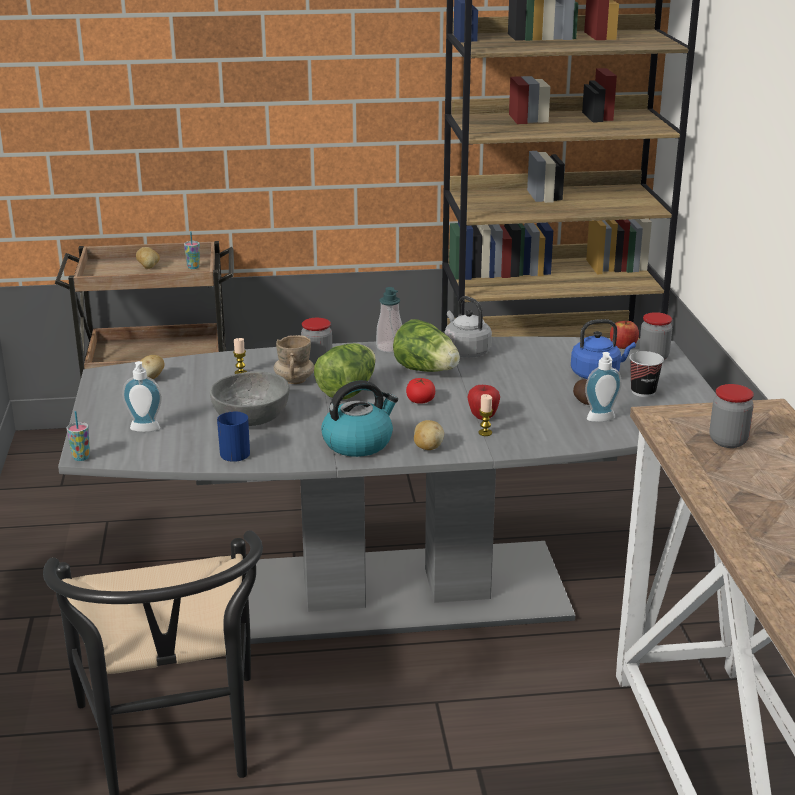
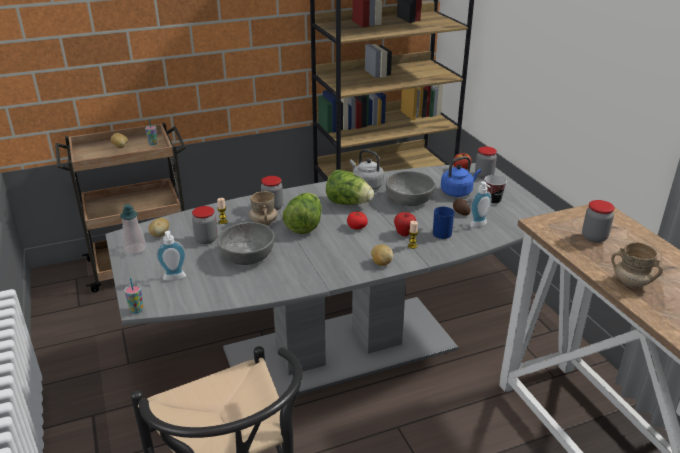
camera: 15 degrees left, 5 degrees up
(208, 391) = (206, 239): none -> jar
(236, 452) = (251, 287): blue mug -> blue mug (440, 232)
(358, 443) = (333, 266): kettle -> none
(389, 348) = (315, 189): soap dispenser -> soap dispenser (135, 249)
(518, 376) = (409, 199): none -> grey bowl
(738, 500) = (631, 282): none -> beige mug

